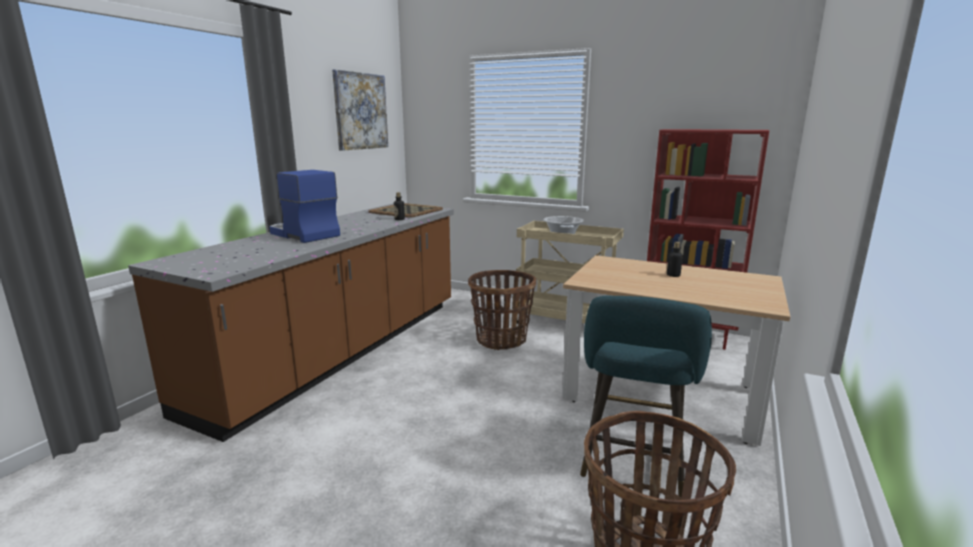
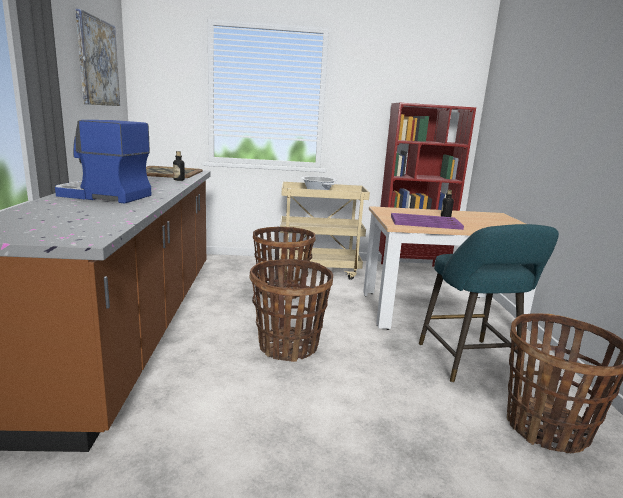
camera: 30 degrees left, 0 degrees up
(450, 396) = (288, 346): none -> basket
(625, 281) = (424, 222): none -> purple tray

